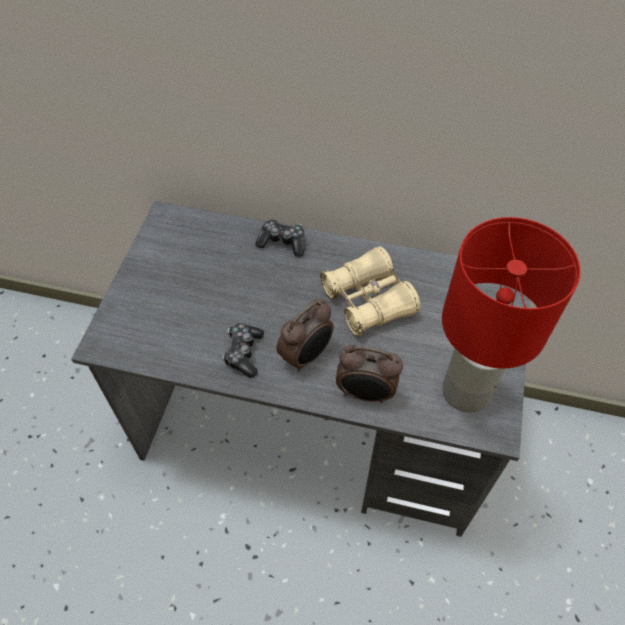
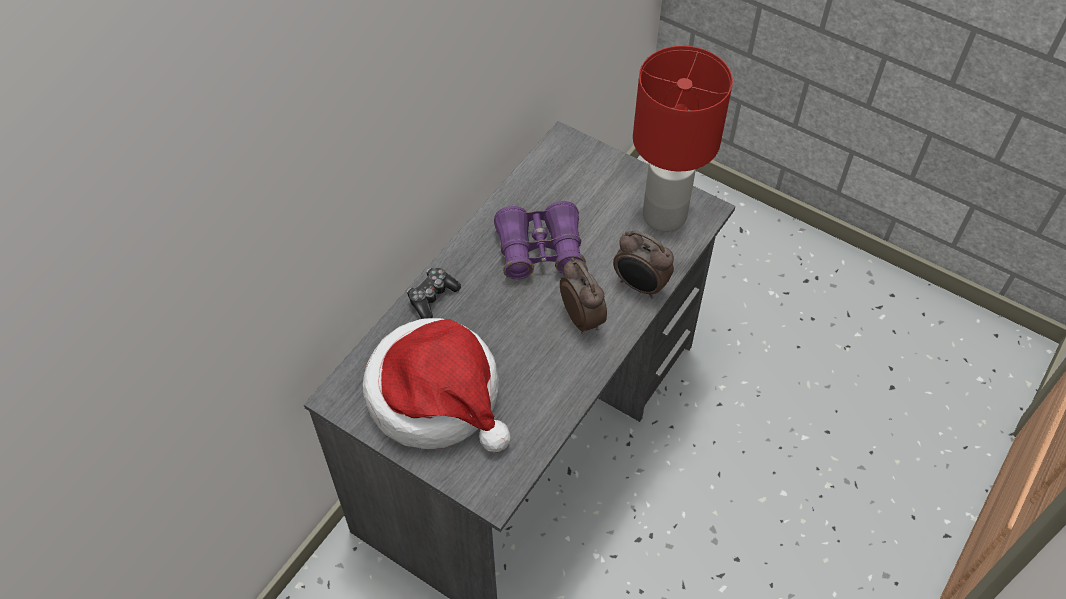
camera: 70 degrees left, 0 degrees up
(185, 277) = (437, 397): none -> hat
(243, 353) = (558, 368): game controller -> none
(365, 394) = (640, 286): alarm clock -> alarm clock turned 90 degrees clockwise
(368, 300) = (540, 250): beige binoculars -> purple binoculars

